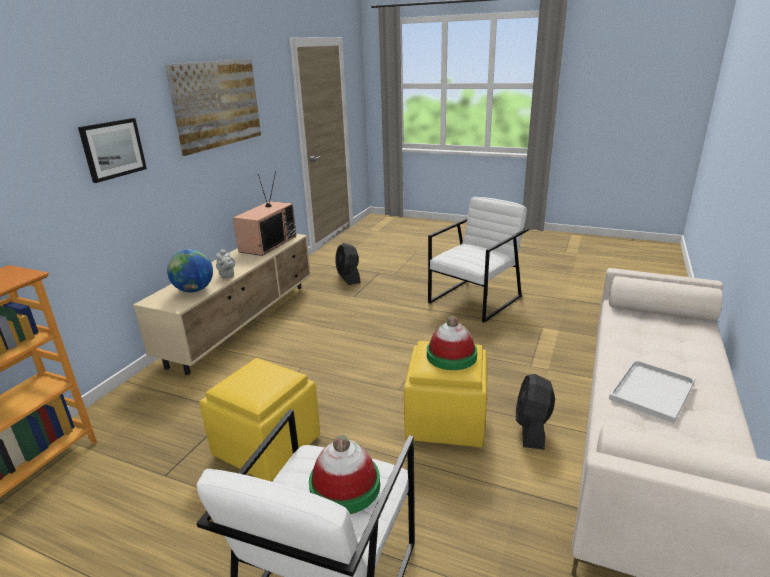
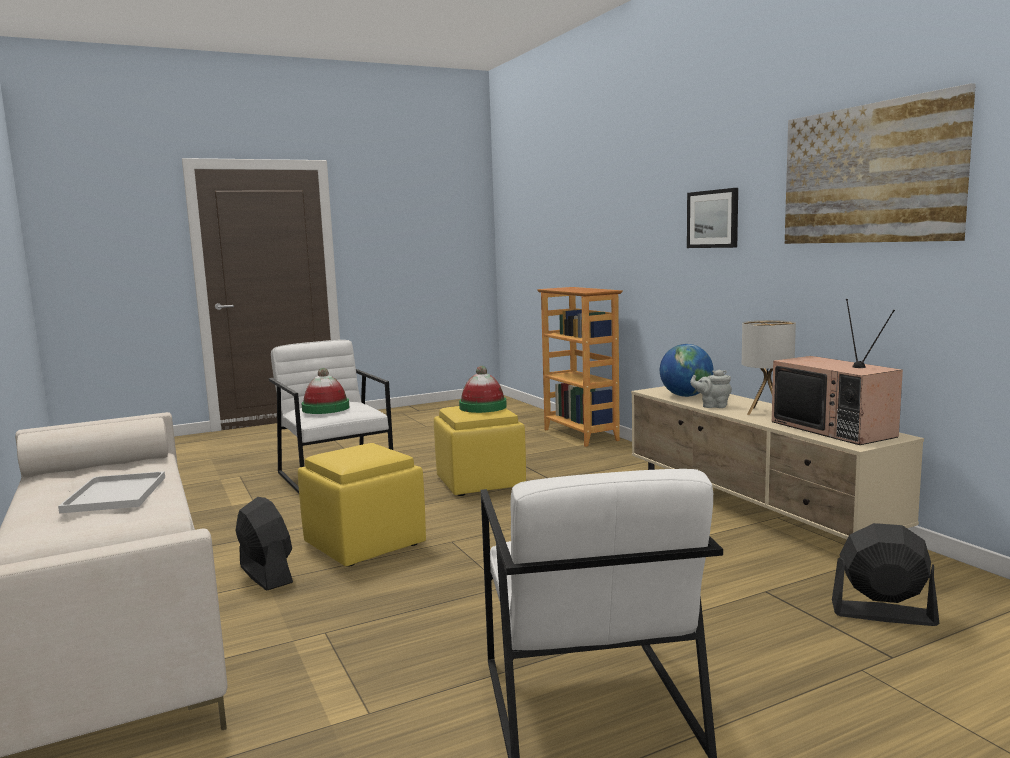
camera: 130 degrees right, 15 degrees down
(235, 261) = (766, 412): none -> table lamp
(451, 356) = (354, 453): hat -> hat (483, 407)

